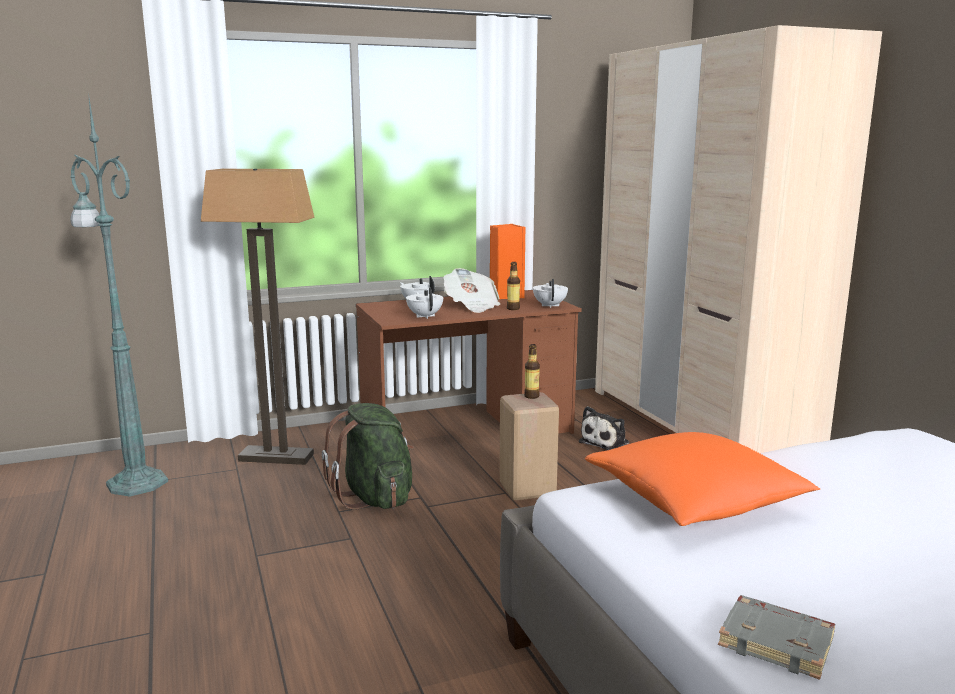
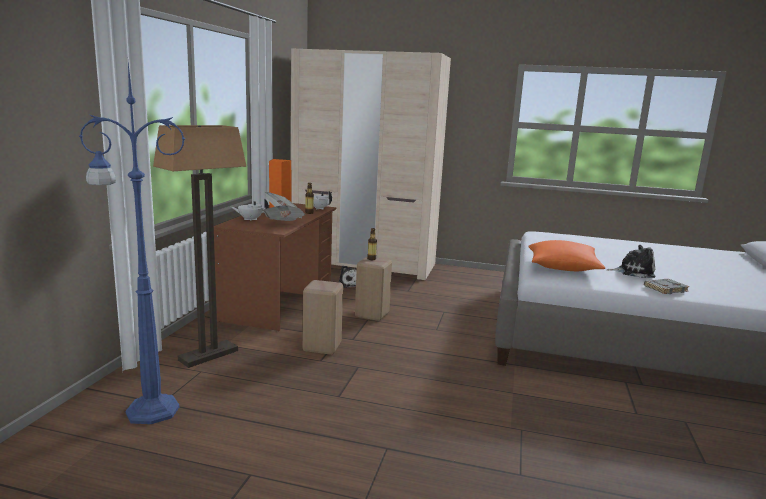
camera: 55 degrees left, 0 degrees up
(135, 482) = (149, 410): green floor lamp -> blue floor lamp
(375, 498) = (321, 347): green backpack -> beige stool
(425, 316) = (284, 225): white teapot -> newspaper
(844, 579) = (633, 272): none -> plush toy

